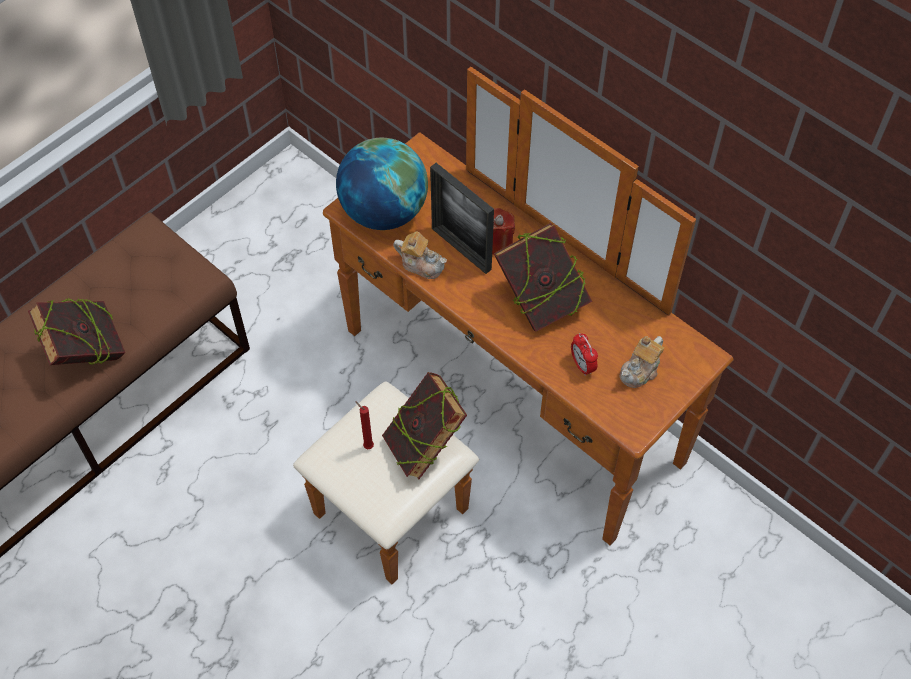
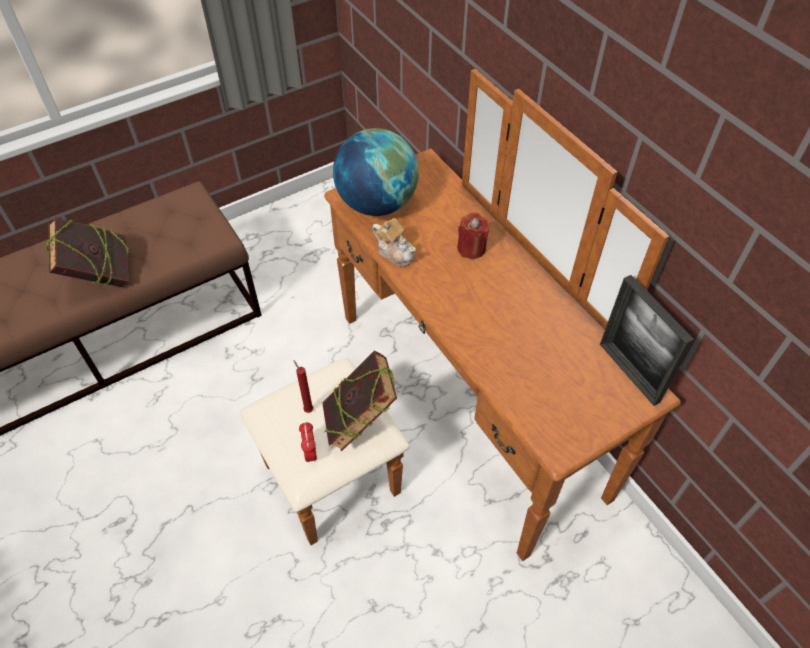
camera: 15 degrees right, 5 degrees down
(461, 249) = (436, 247): picture frame -> picture frame (629, 372)
(540, 301) = (497, 307): book -> none
(582, 365) = (521, 374): alarm clock -> alarm clock (310, 452)
(640, 370) = (579, 392): teapot -> none

